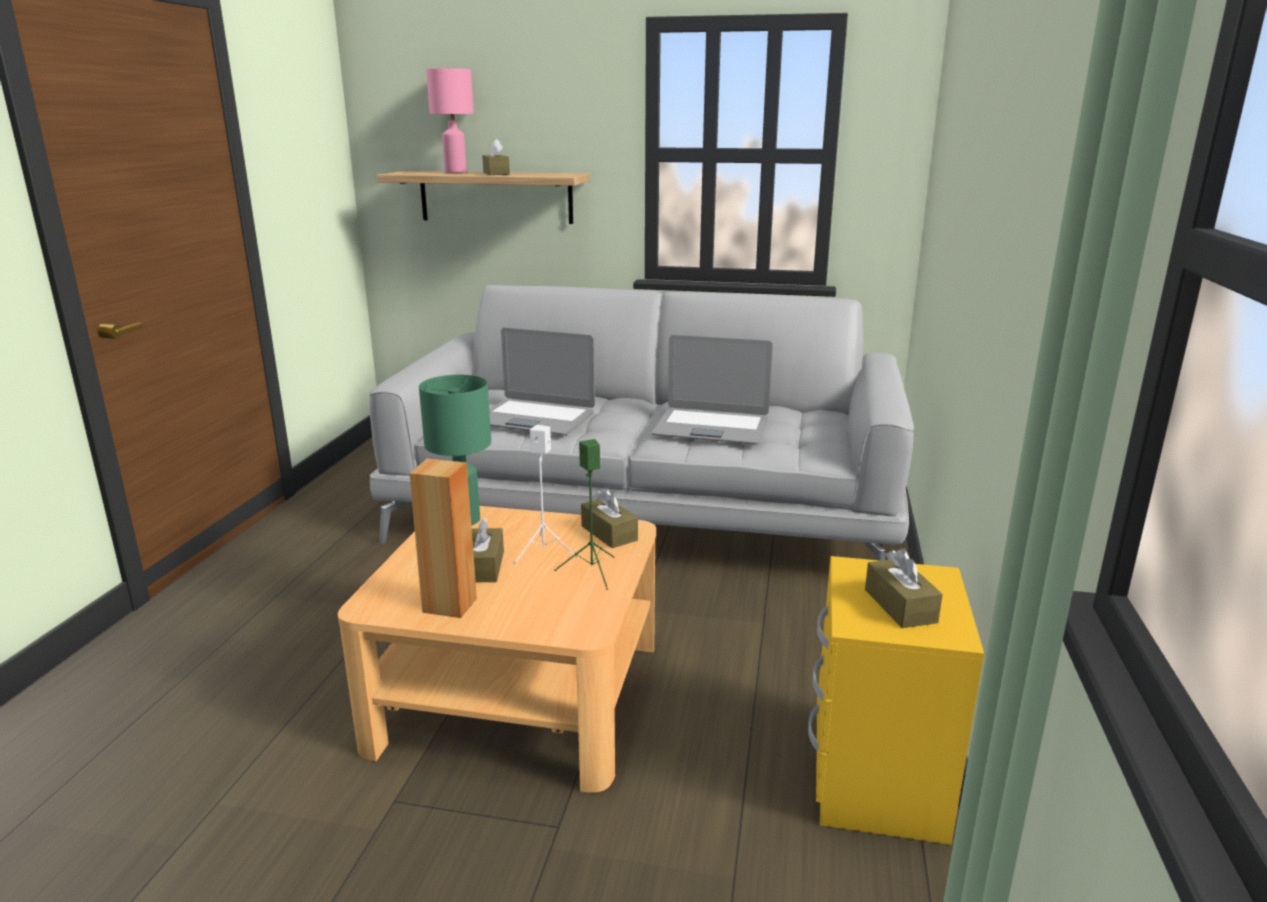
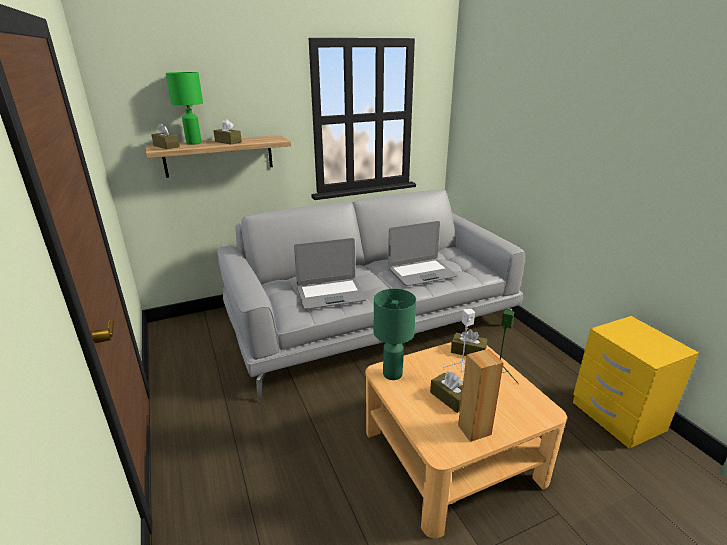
camera: 35 degrees left, 5 degrees up
(455, 172) = (194, 143): pink table lamp -> green table lamp
(900, 606) = (648, 343): brown tissue box -> brown tissue box (166, 146)

